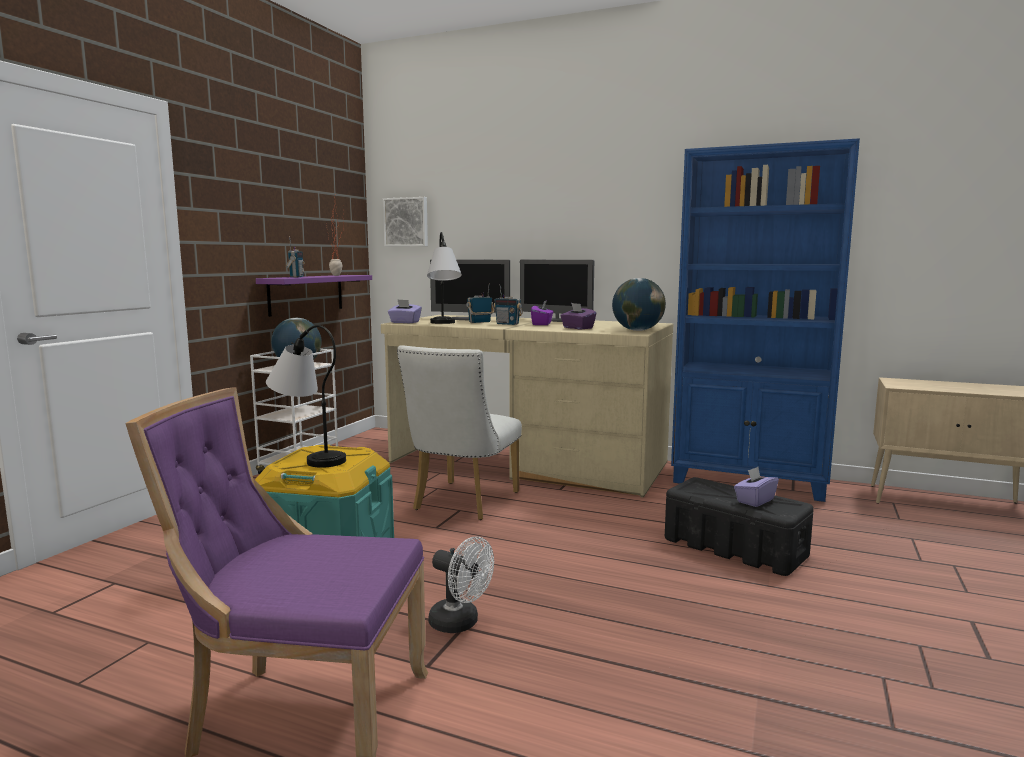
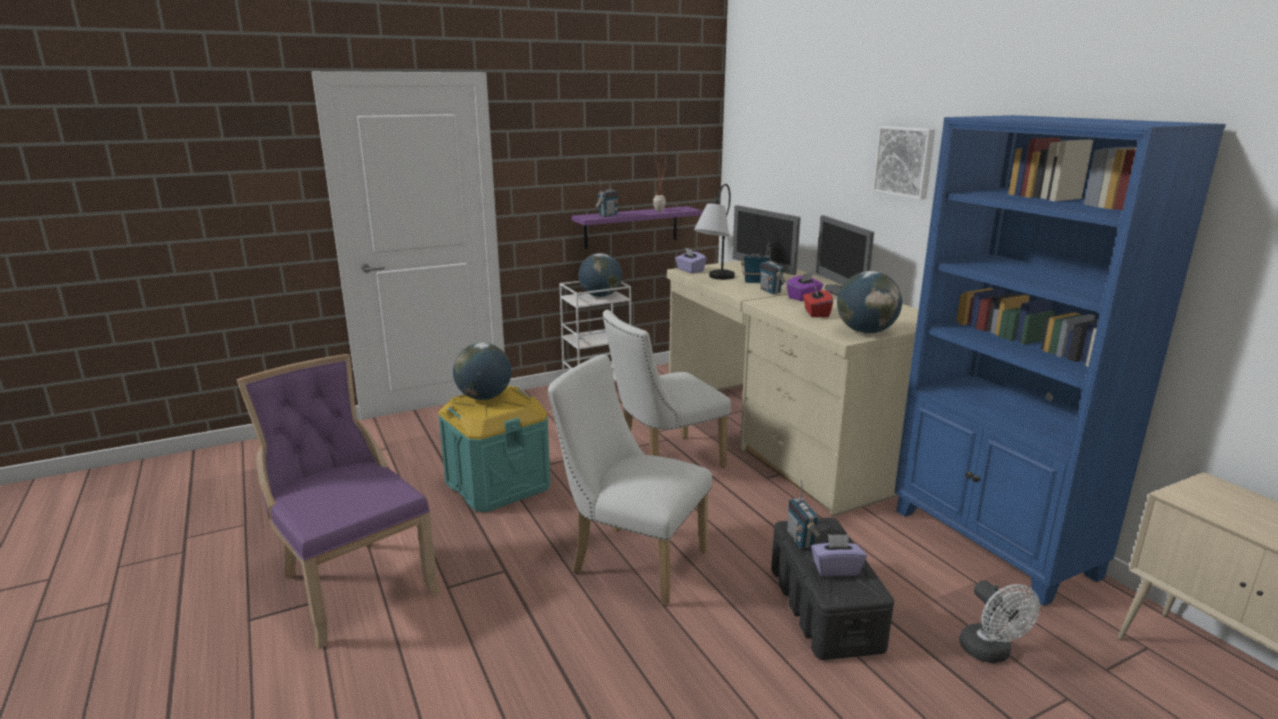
camera: 40 degrees right, 10 degrees up
(308, 457) = (484, 397): table lamp -> globe
(406, 222) = (748, 154): picture -> picture (905, 161)
(460, 623) = (507, 567): white fan -> white fan (990, 653)
(559, 574) = (630, 560): none -> white chair
(577, 328) = (816, 313): purple tissue box -> red tissue box
(703, 493) = (801, 540): none -> radio

